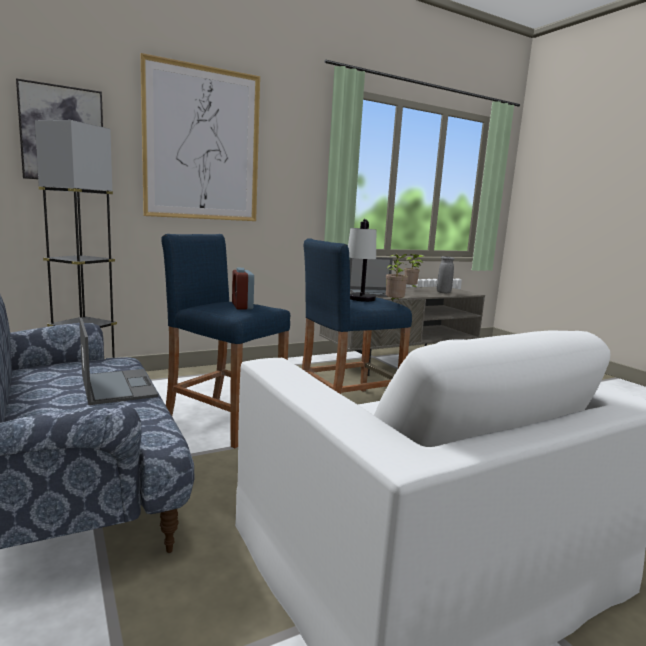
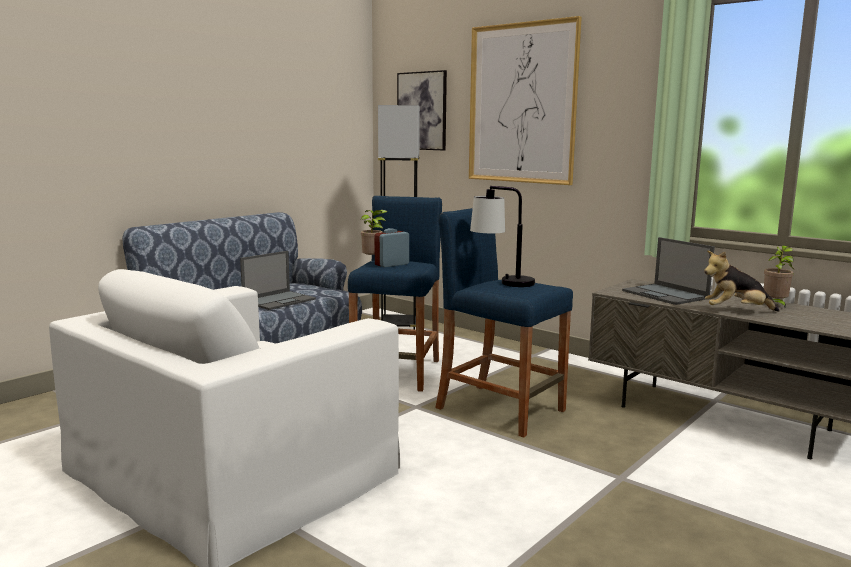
camera: 70 degrees right, 0 degrees up
(394, 303) = (519, 293): potted plant -> potted plant (373, 260)
(420, 294) = (736, 311): none -> plush toy
(443, 292) = (803, 320): grey vase -> none

